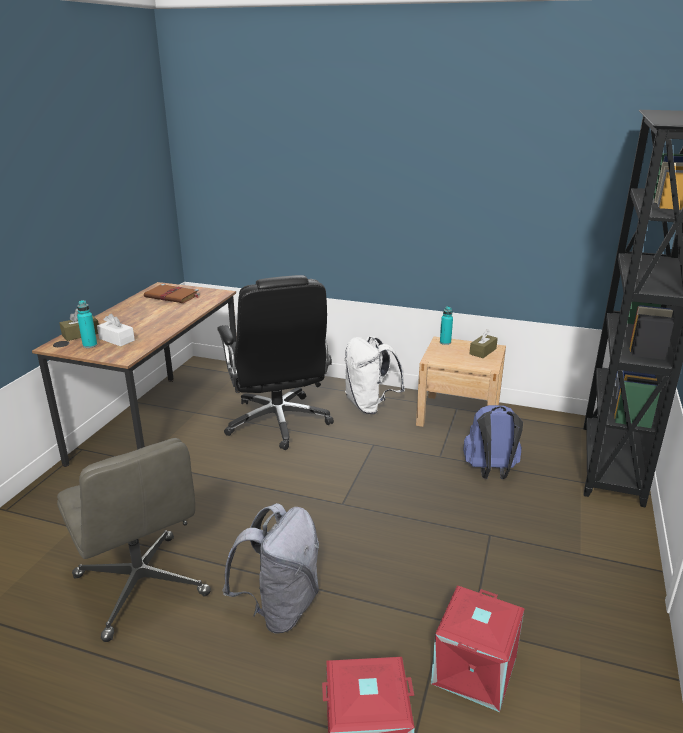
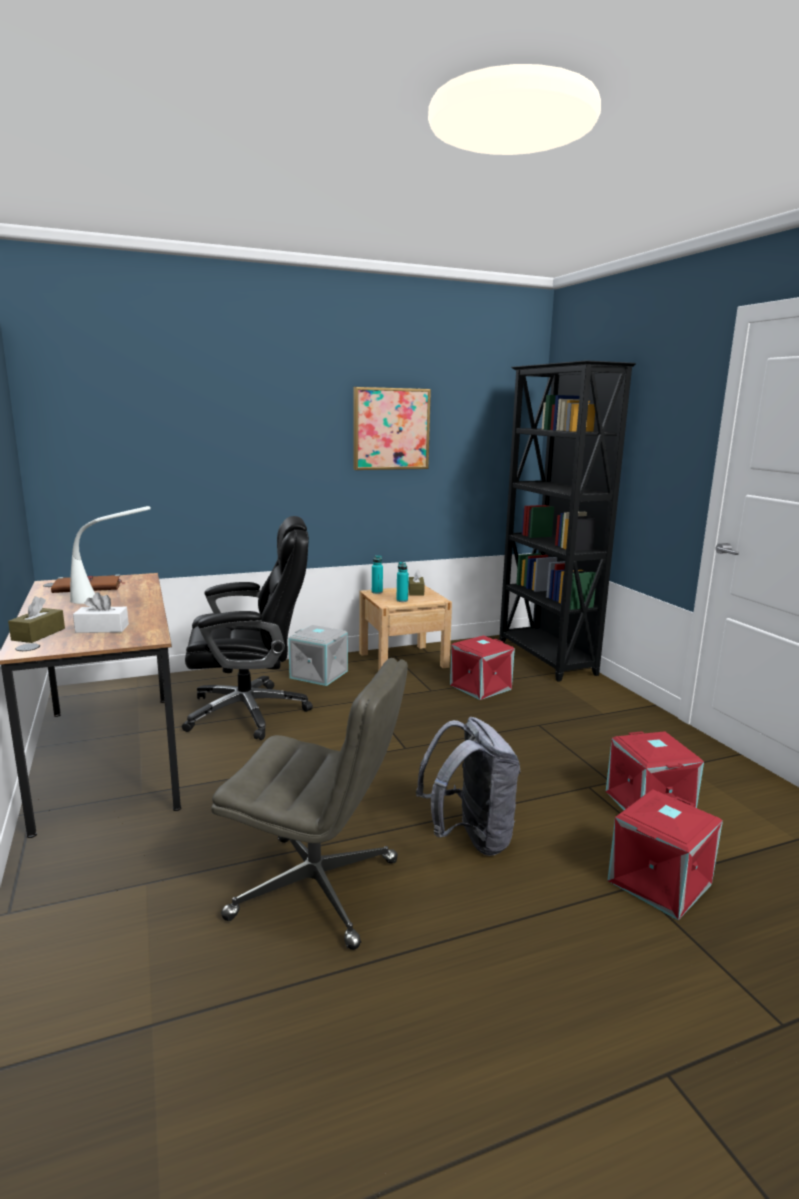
camera: 40 degrees left, 10 degrees down
(90, 345) = (76, 639): turquoise bottle -> turquoise bottle (402, 600)
(163, 315) = (114, 602): none -> white table lamp
(278, 422) = (250, 712): black office chair -> black office chair turned 45 degrees counterclockwise
(370, 405) = (319, 674): white backpack -> grey storage box
(483, 176) = (391, 429): none -> picture
(491, 471) = (481, 687): blue backpack -> red storage box

